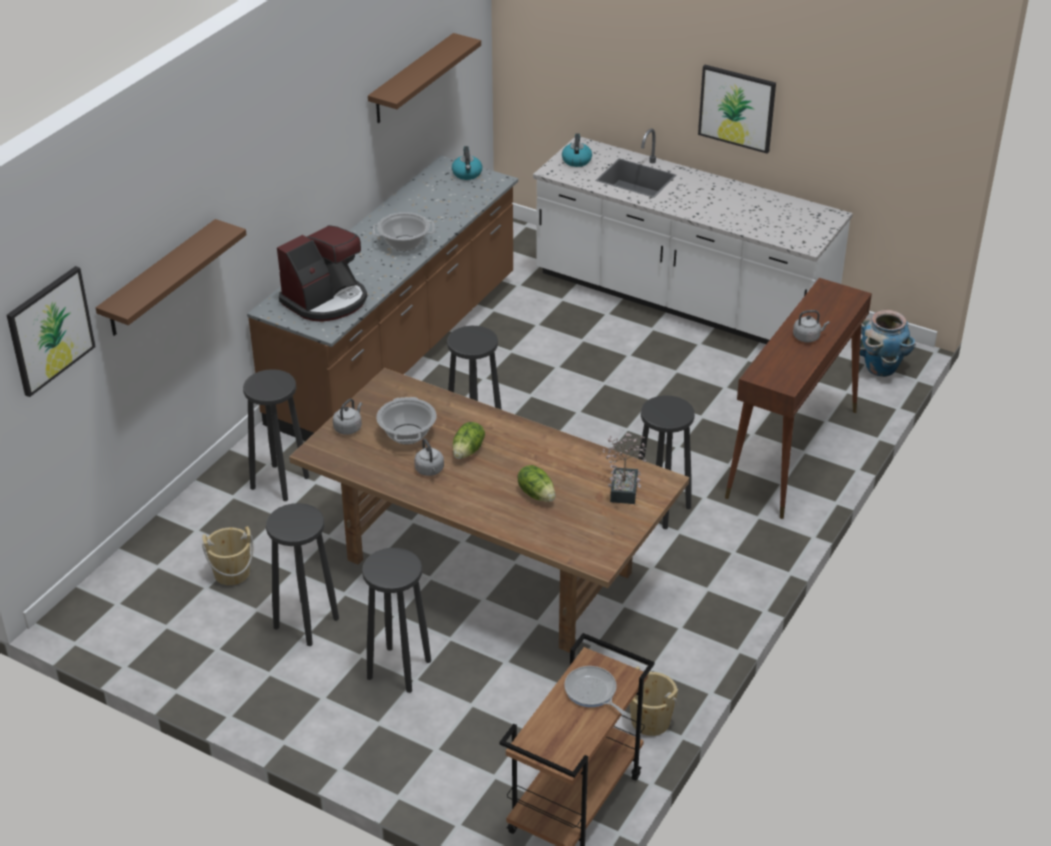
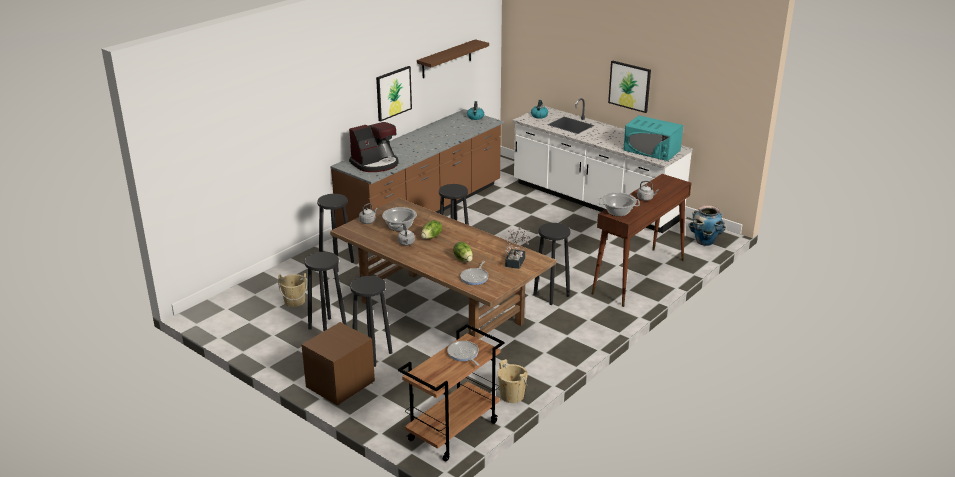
camera: 10 degrees right, 10 degrees down
(50, 330) = (201, 138): picture -> picture (393, 93)
(160, 279) = (274, 129): brown shelf -> none
(363, 737) = (340, 385): none -> brown nightstand
(404, 243) = (428, 143): cooking pot -> cooking pot (618, 212)
(567, 532) = (475, 277): none -> frying pan
(787, 224) = (652, 150): none -> turquoise microwave

